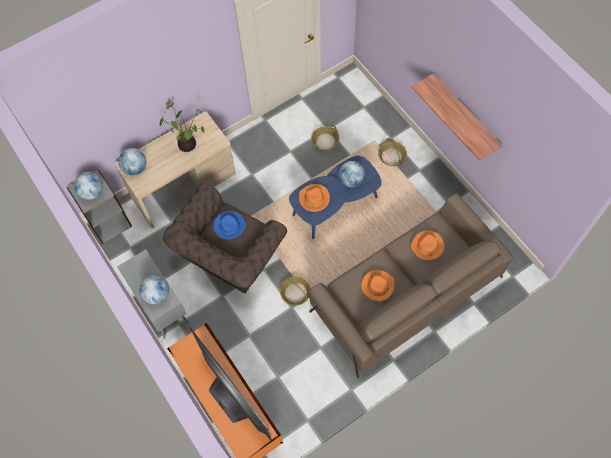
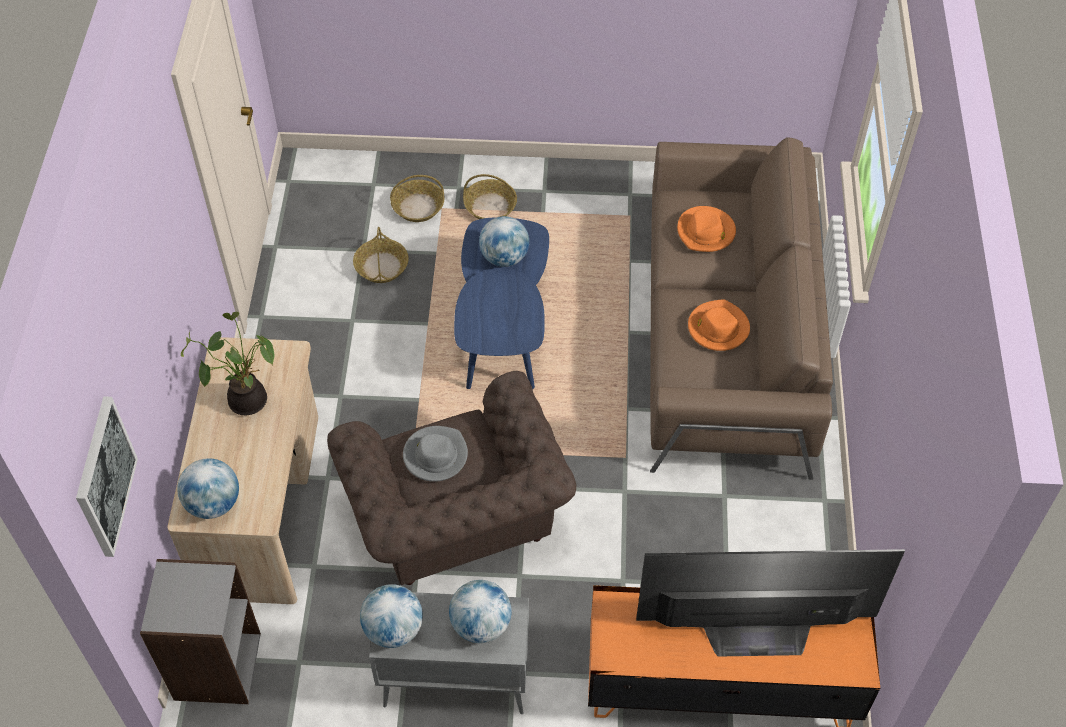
camera: 55 degrees left, 10 degrees down
(67, 126) = (104, 477): none -> picture
(92, 192) = (194, 596): globe -> globe (393, 629)
(229, 226) = (435, 455): blue hat -> grey hat
(295, 293) = (604, 470): basket -> basket (418, 206)
(314, 199) = (494, 318): orange hat -> none
(465, 114) = (580, 24): shelf -> none

